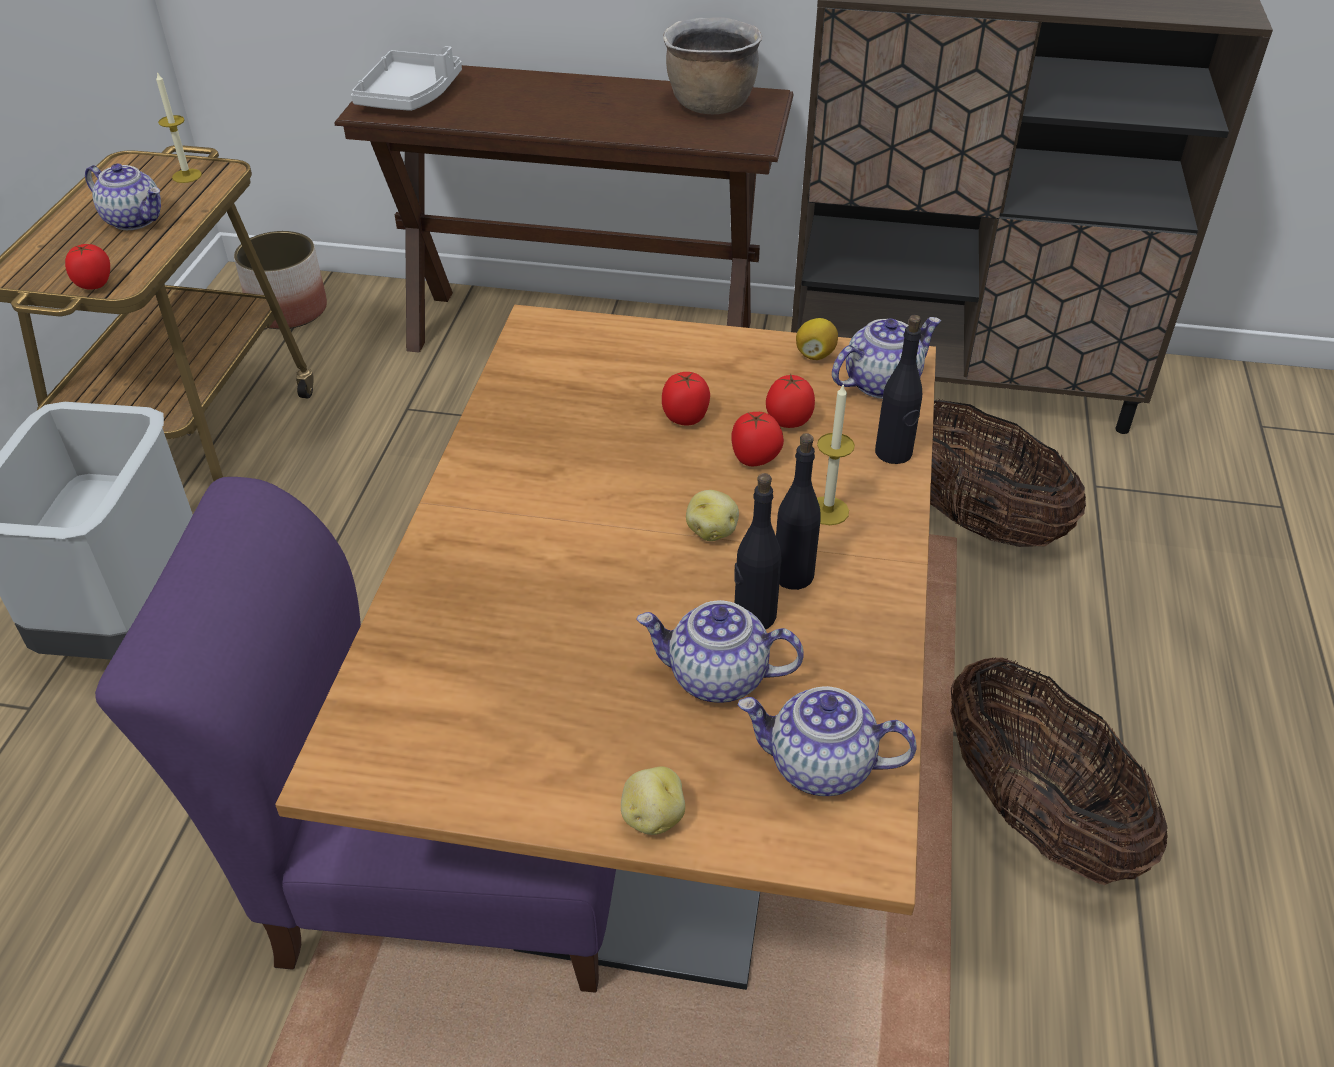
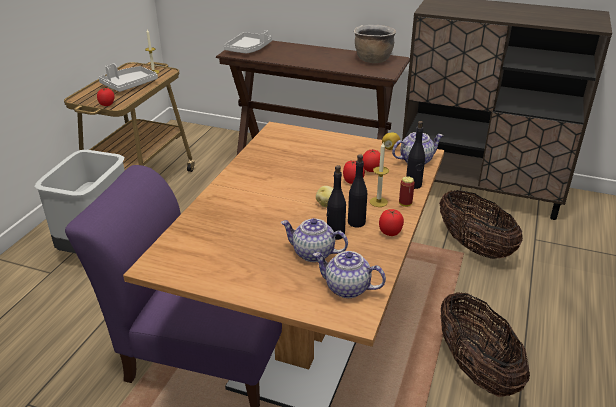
camera: 10 degrees right, 10 degrees down
(135, 220) = (129, 85): teapot -> grey tray
(289, 310) = (191, 139): planter -> none
(652, 817) = (271, 297): potato -> none
(686, 418) = (328, 165): tomato -> tomato (390, 232)
(889, 509) = (405, 204): none -> can

